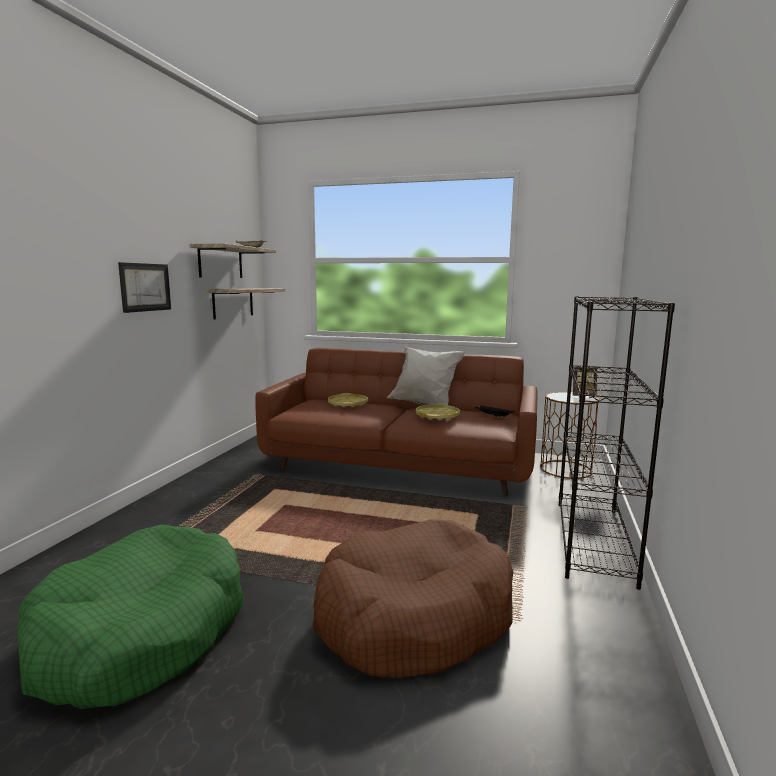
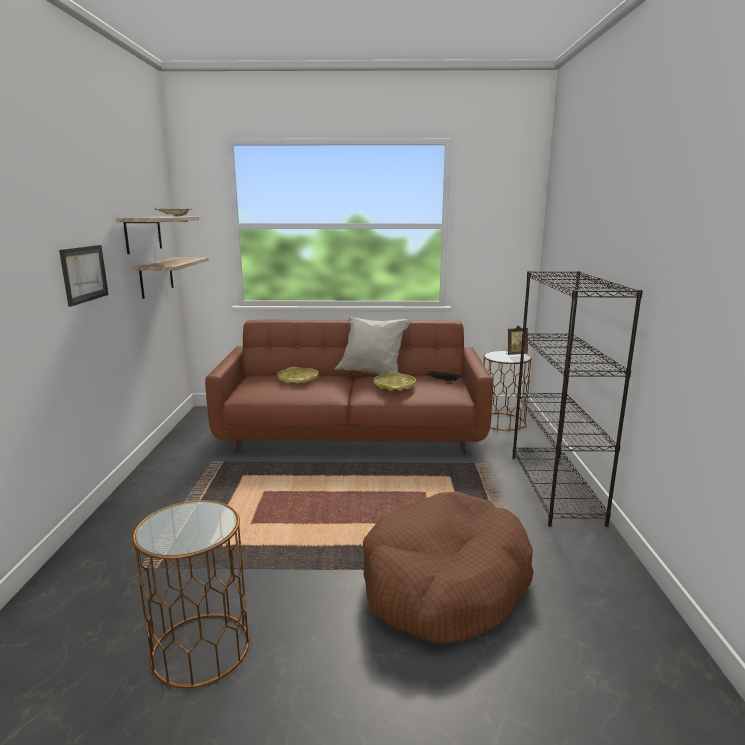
camera: 15 degrees left, 5 degrees up
(141, 633) = (200, 648): green dog bed -> brown side table

